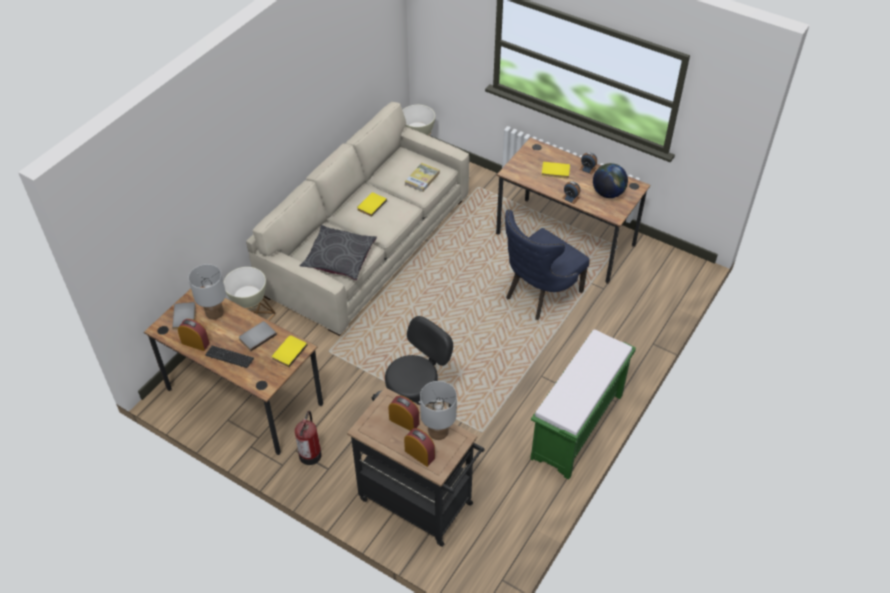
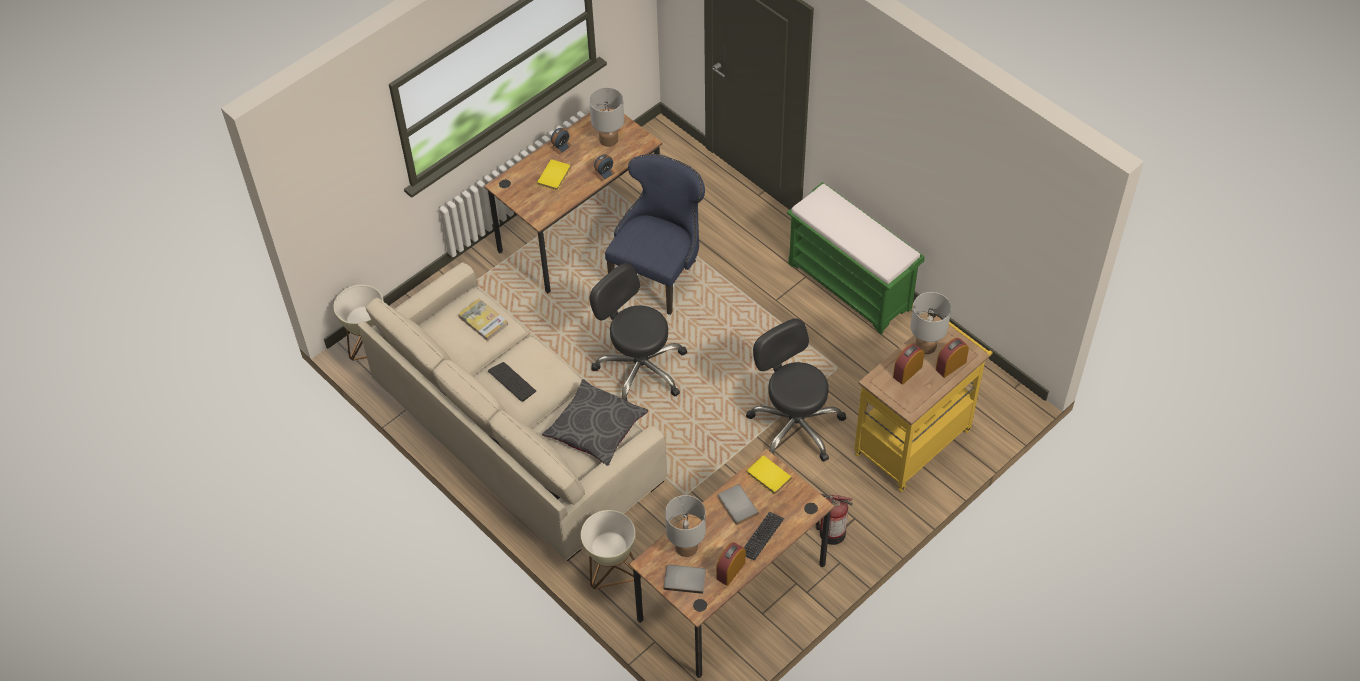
camera: 75 degrees left, 5 degrees up
(371, 205) = (512, 382): yellow book -> keyboard
(419, 503) = (915, 441): black cart -> yellow cart
(443, 299) = (637, 366): none -> black office chair
(539, 294) = (659, 274): blue chair -> blue chair turned 120 degrees counterclockwise
(608, 193) = (608, 139): globe -> grey table lamp

